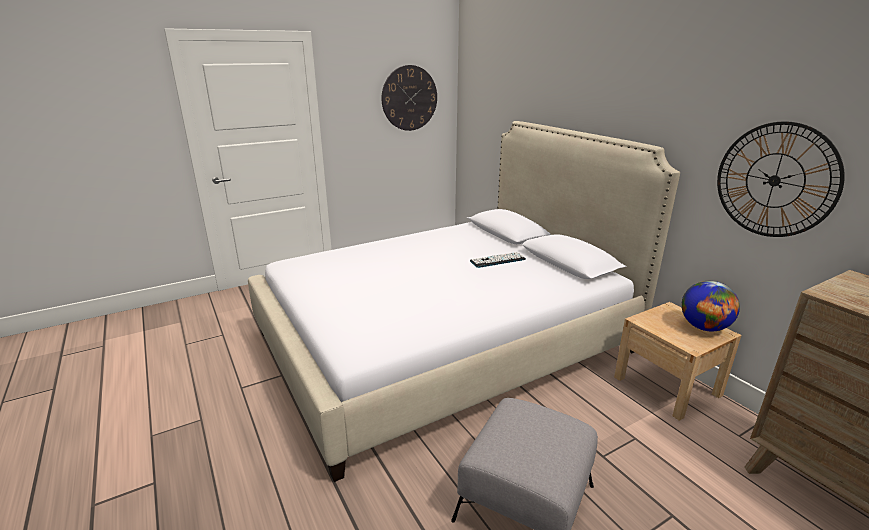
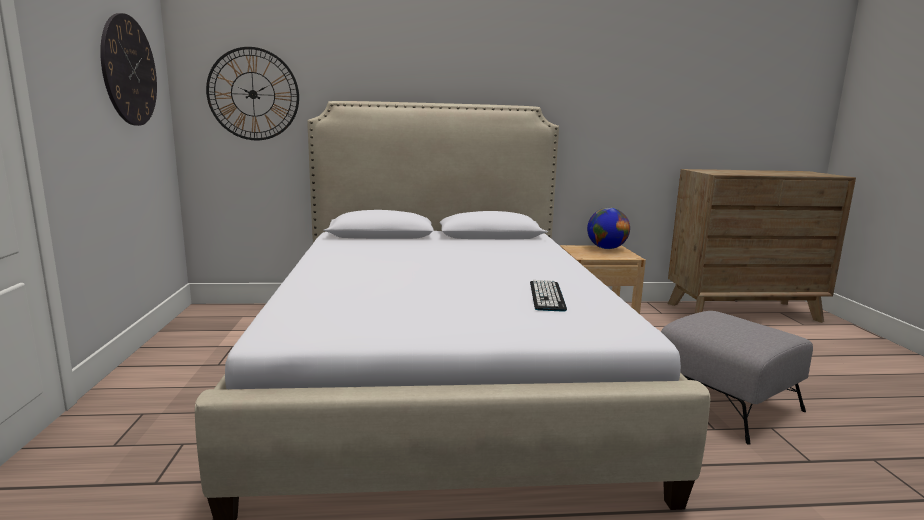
camera: 65 degrees left, 10 degrees down
(497, 260) = (452, 249): keyboard -> keyboard (547, 296)
(774, 180) = (623, 120): wall clock -> wall clock (253, 94)

